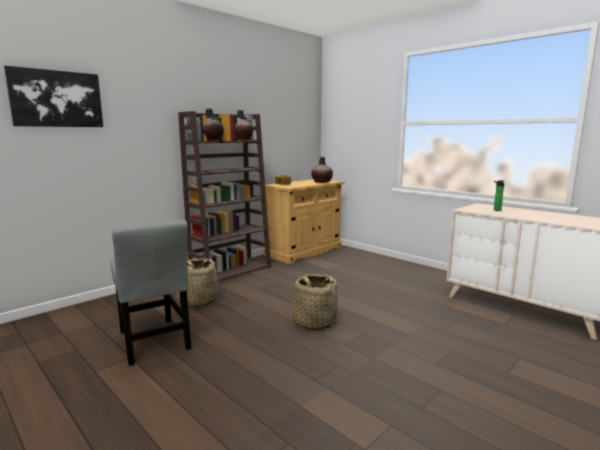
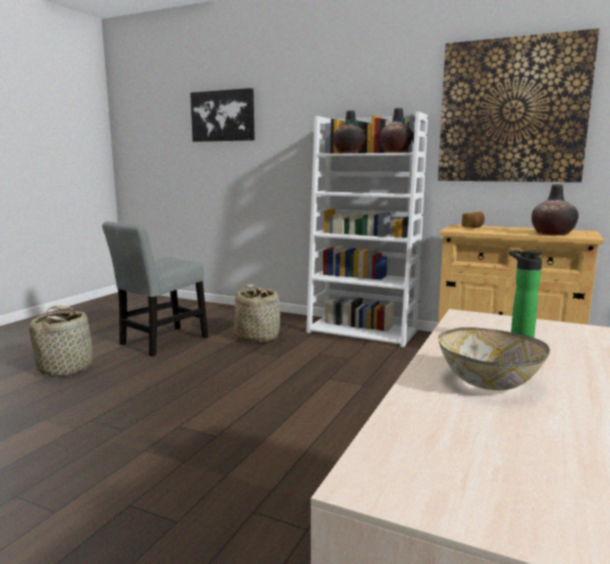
camera: 70 degrees right, 0 degrees up
(231, 271) = (363, 331): brown bookcase -> white bookcase
(280, 116) = (512, 111): none -> picture
(314, 322) = (235, 400): basket -> basket (66, 369)
(537, 216) = (490, 383): none -> bowl

